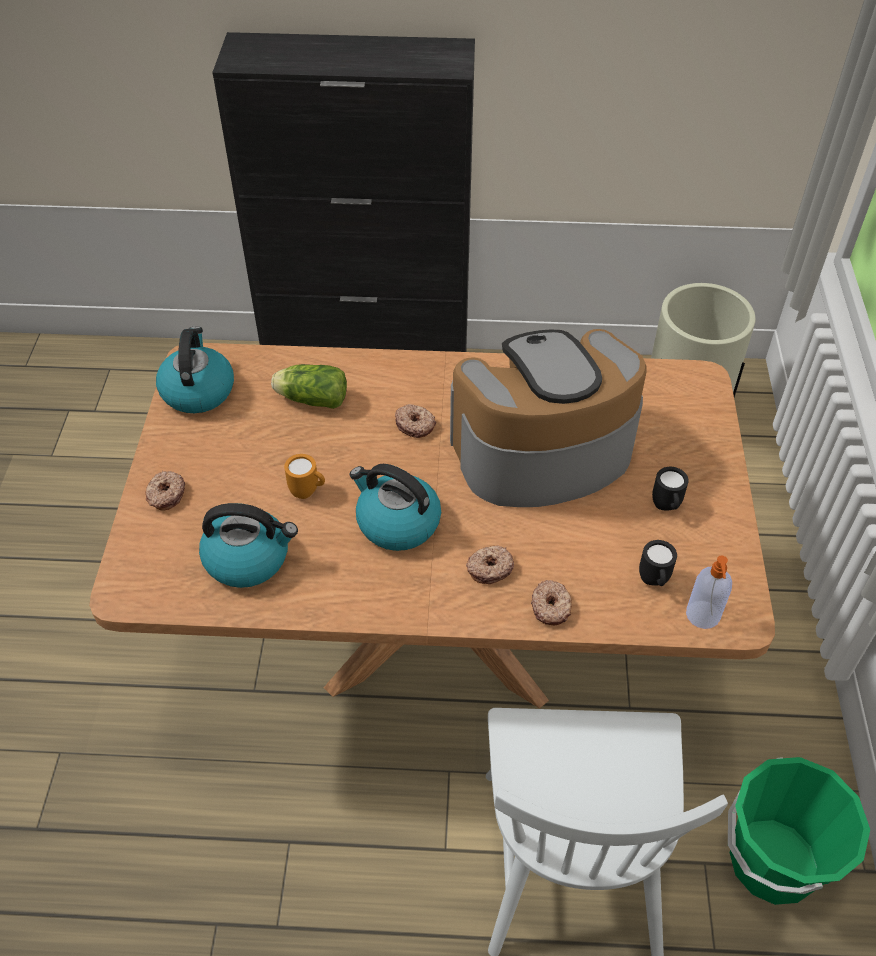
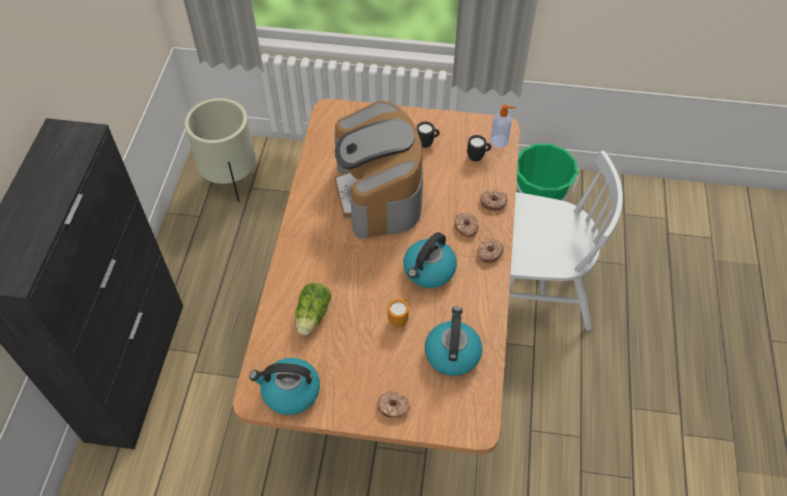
camera: 85 degrees left, 5 degrees up
(415, 425) = (346, 256): donut -> donut (489, 253)

